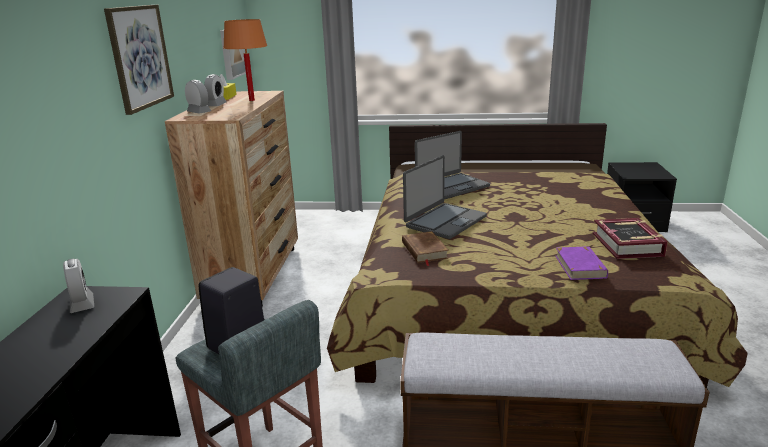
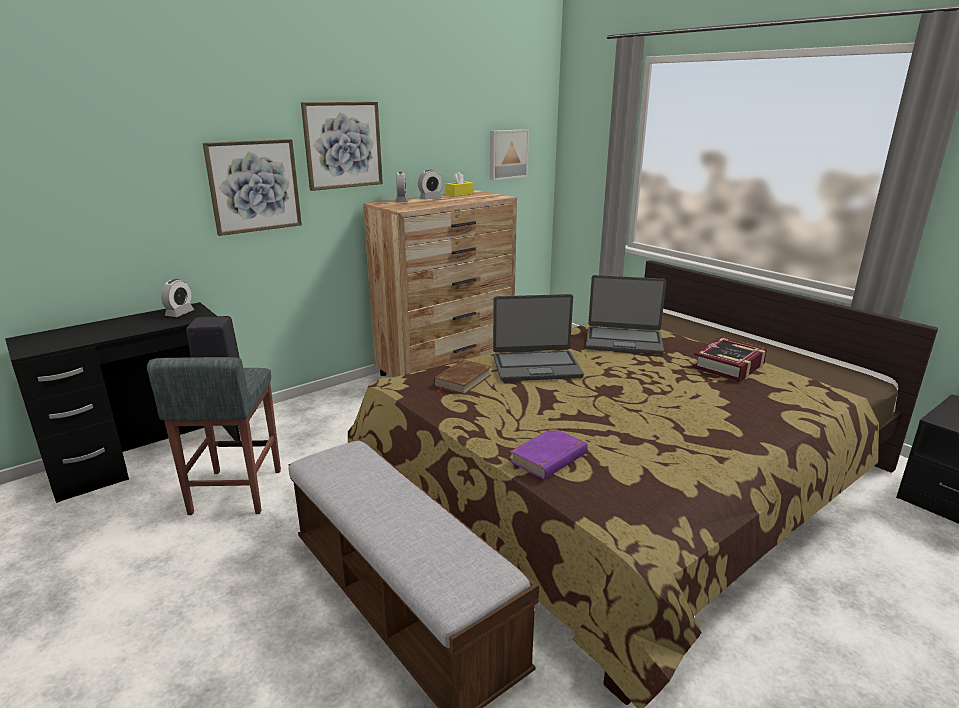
camera: 45 degrees right, 0 degrees up
(84, 119) = (254, 186): none -> picture
(252, 100) = (464, 200): orange table lamp -> none
(628, 245) = (655, 468): book -> book (729, 366)

